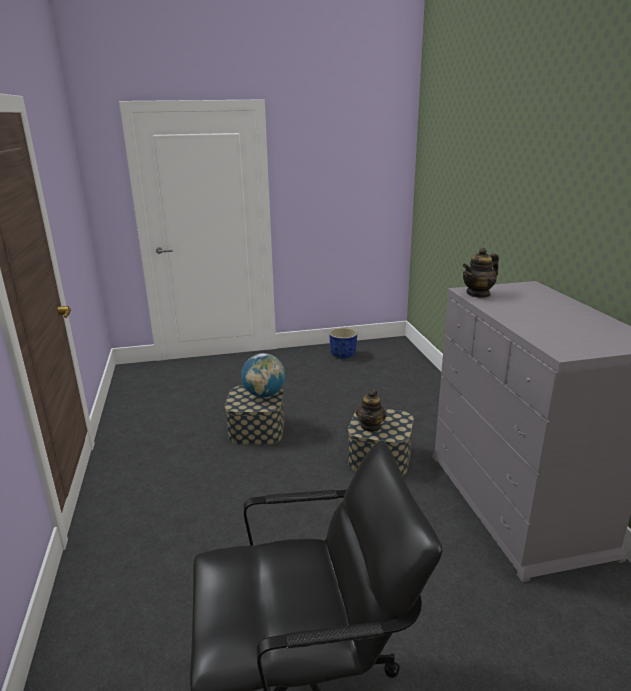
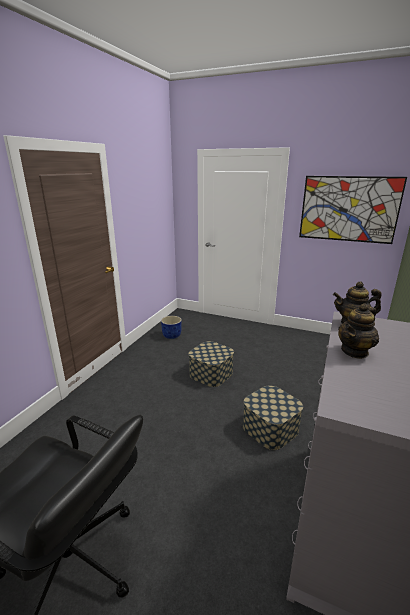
camera: 35 degrees right, 0 degrees up
(264, 394) = (218, 352): globe -> none
(343, 355) = (315, 343): blue planter -> blue planter (171, 335)
(348, 177) = (348, 209): none -> picture
(371, 426) = (263, 402): teapot -> teapot (355, 351)

